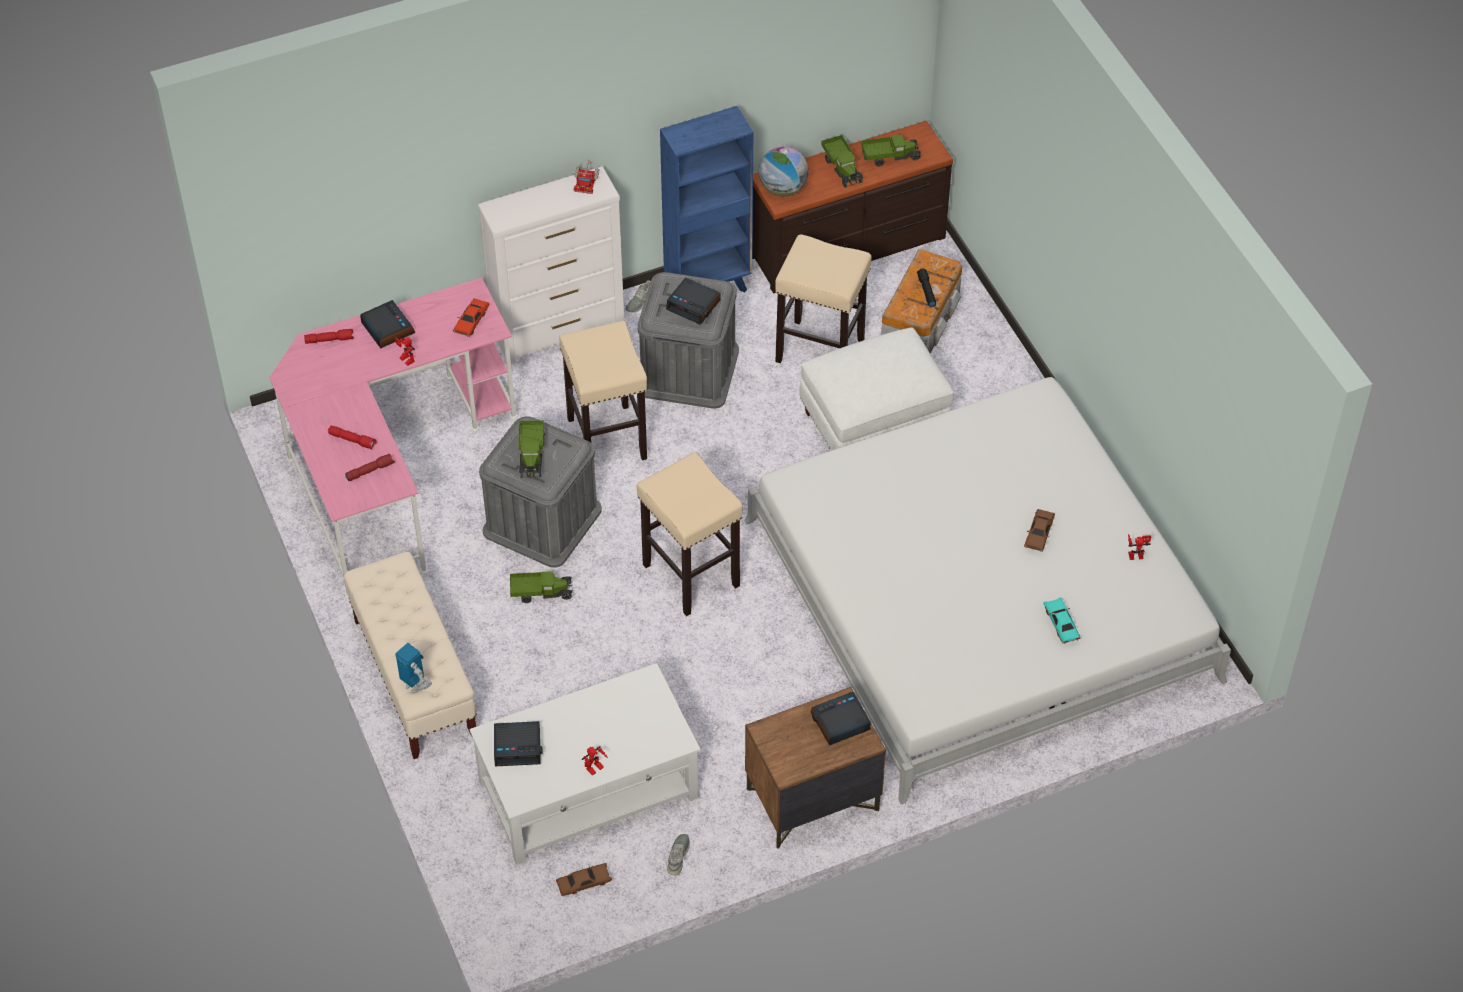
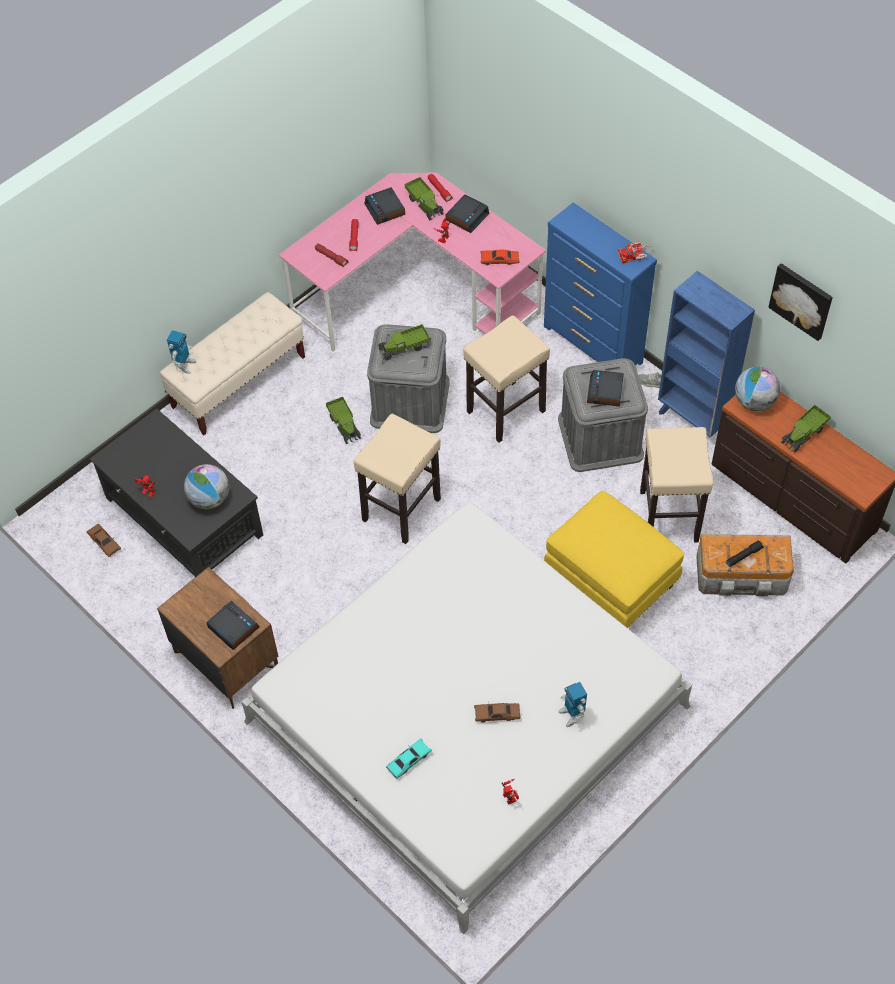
camera: 70 degrees right, 5 degrees up
(518, 747) = (151, 441): alarm clock -> alarm clock (385, 210)
(559, 332) = (593, 345): white dresser -> blue dresser
(589, 789) = (184, 517): white coffee table -> black coffee table
(636, 709) = (209, 499): none -> globe
(678, 856) = (146, 592): grey shoe -> none
(776, 51) = (802, 300): none -> picture
(874, 426) = (609, 580): white ottoman -> yellow ottoman
(890, 156) = (838, 462): toy truck -> toy truck (425, 204)
(1064, 475) = (572, 715): none -> toy robot

